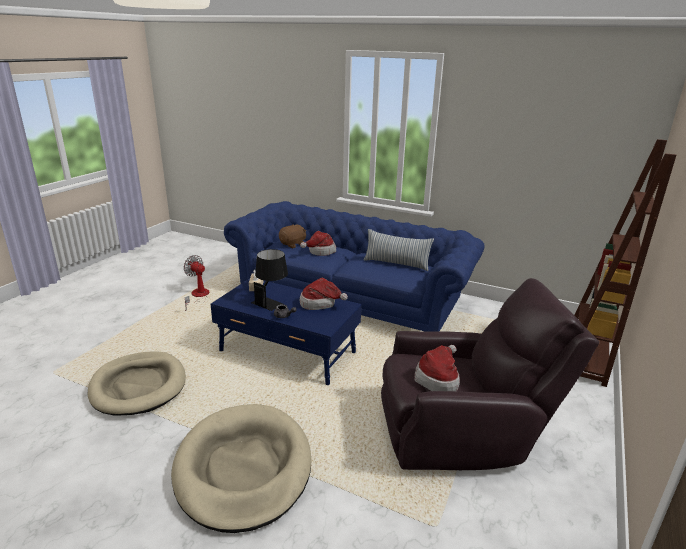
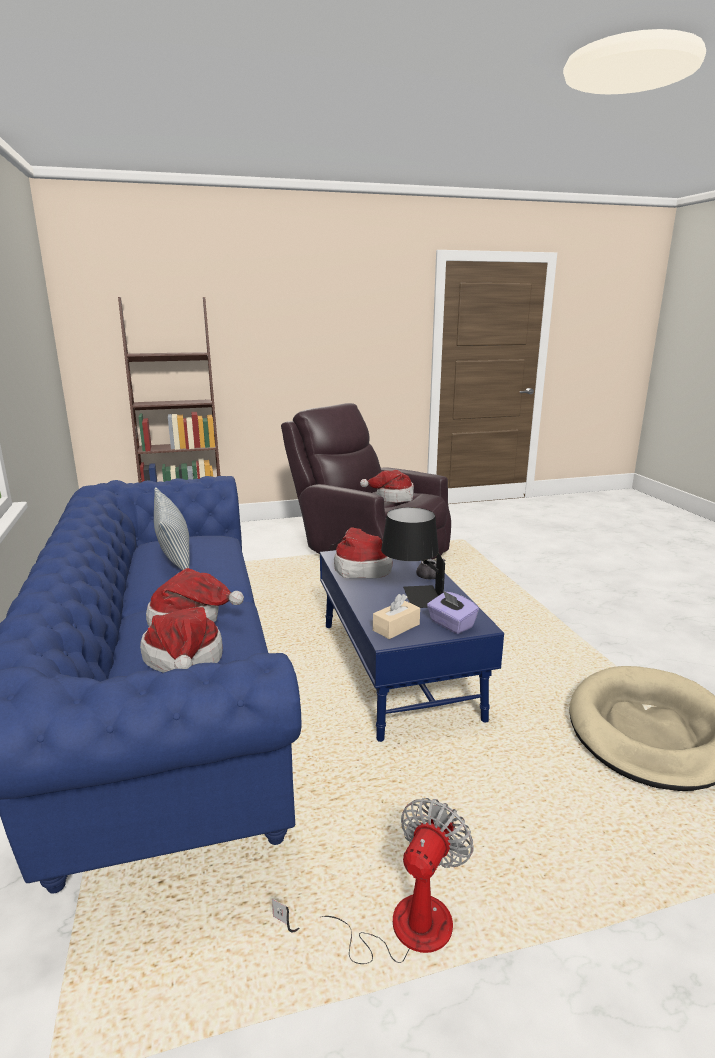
camera: 130 degrees left, 5 degrees down
(198, 296) = (398, 928): fan -> fan turned 150 degrees counterclockwise
(236, 296) = (451, 624): none -> purple tissue box
(243, 468) = (561, 603): beige dog bed -> none
(293, 244) = (184, 662): brown plush toy -> hat

